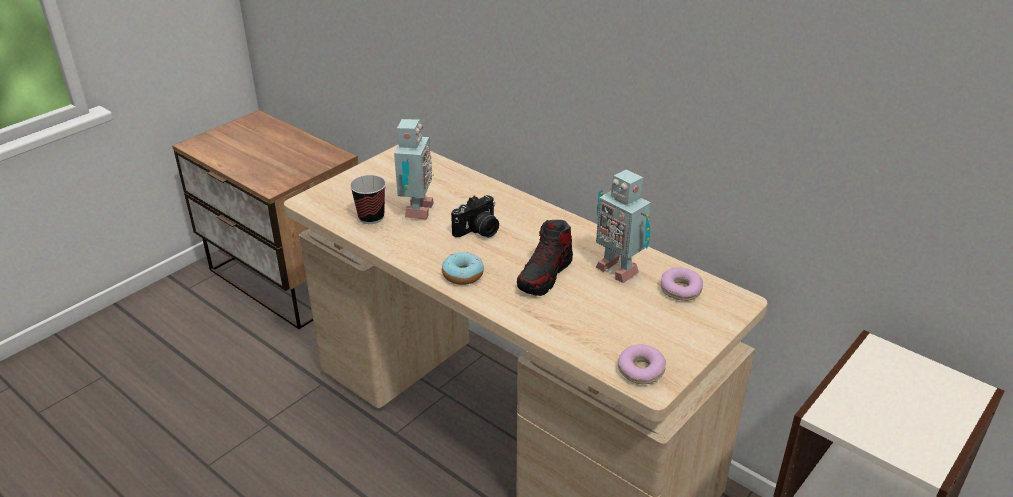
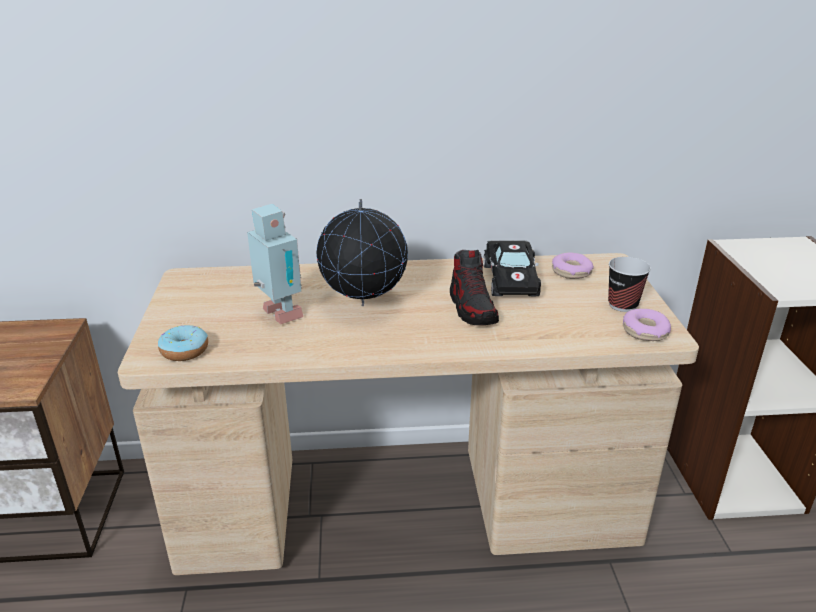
camera: 45 degrees left, 5 degrees down
(371, 217) = (245, 340): cup -> cup (622, 305)
(463, 275) = (412, 341): donut -> donut (184, 351)
(478, 231) = (364, 304): camera -> globe
(618, 268) = (511, 279): toy robot -> black toy car

